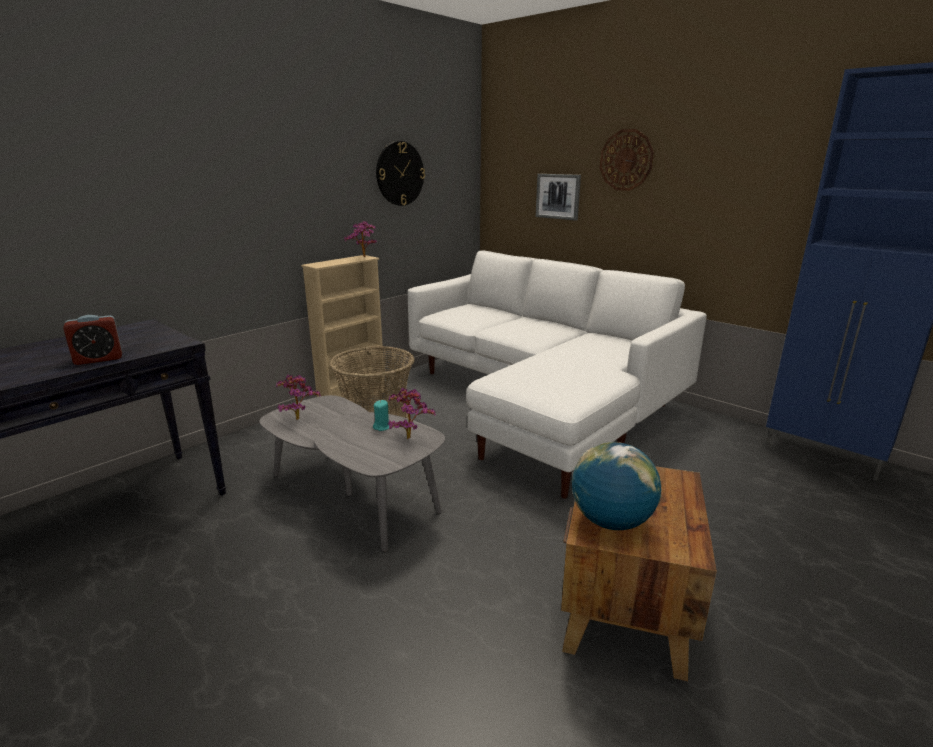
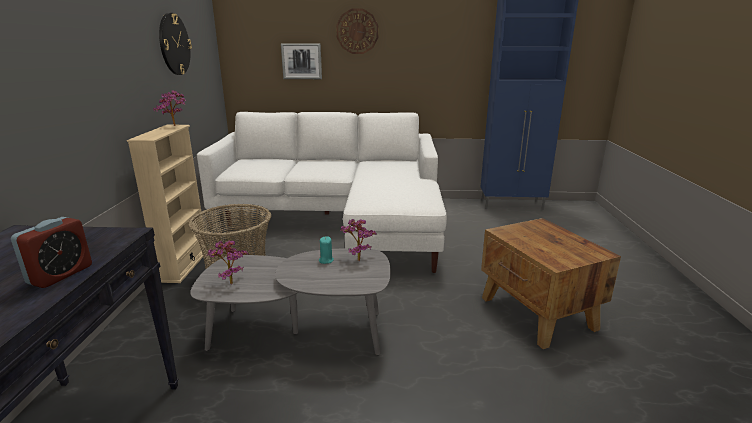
camera: 40 degrees left, 0 degrees up
(611, 522) = (554, 254): globe -> none

